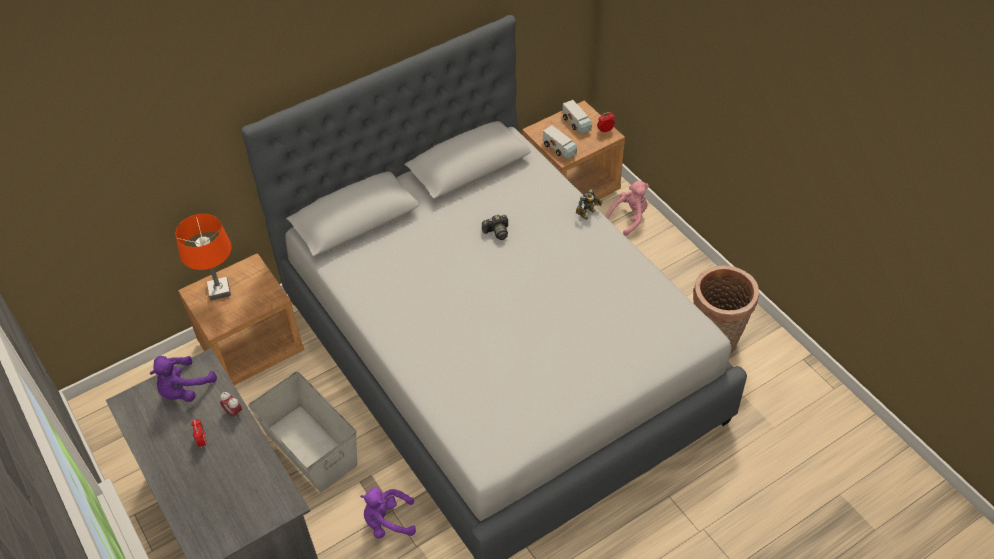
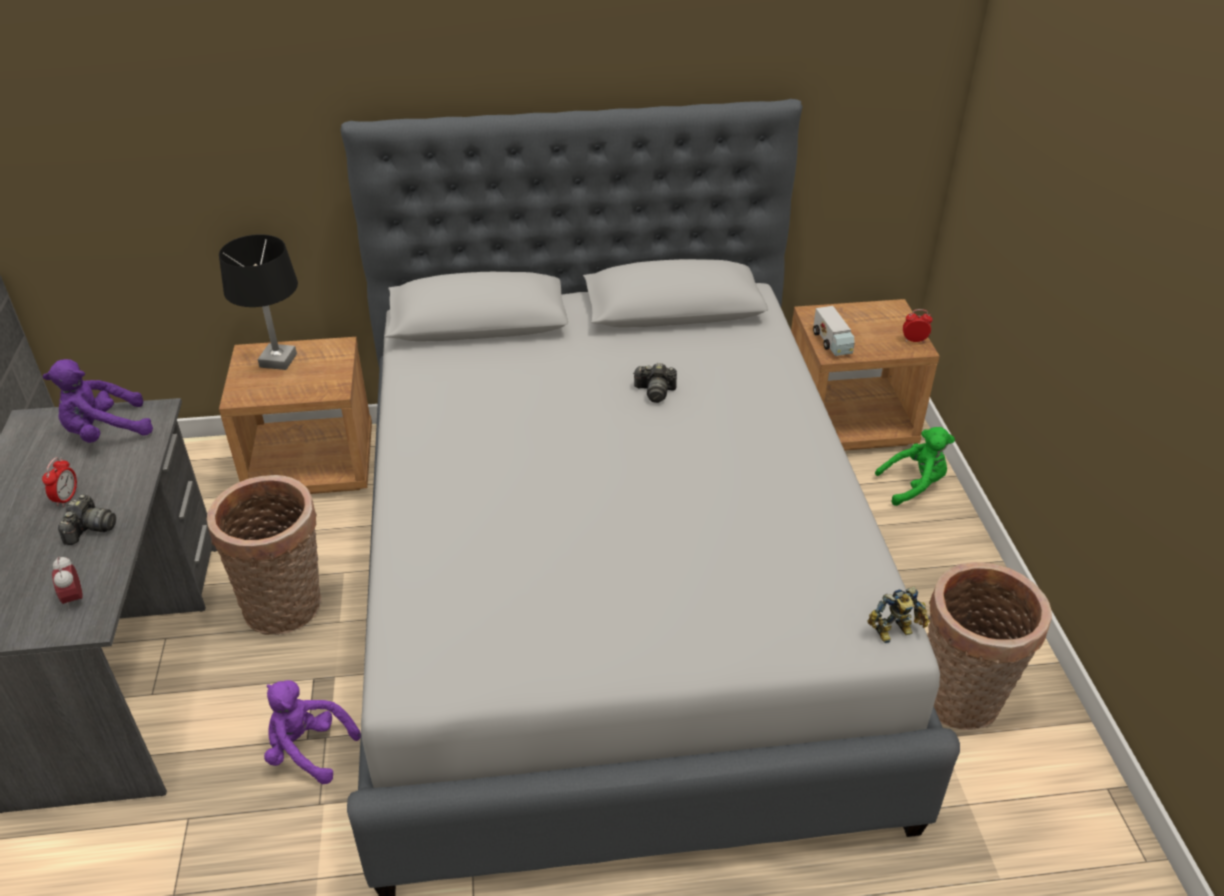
camera: 25 degrees right, 10 degrees down
(219, 290) = (278, 360): orange table lamp -> black table lamp
(233, 412) = (134, 480): alarm clock -> alarm clock (74, 599)
(236, 453) = (90, 529): none -> camera
(310, 446) = (288, 607): grey storage box -> basket
(576, 124) = (876, 321): toy truck -> none
(588, 213) = (807, 411): toy robot -> toy robot (895, 633)
(629, 218) = (914, 485): pink plush toy -> green plush toy

